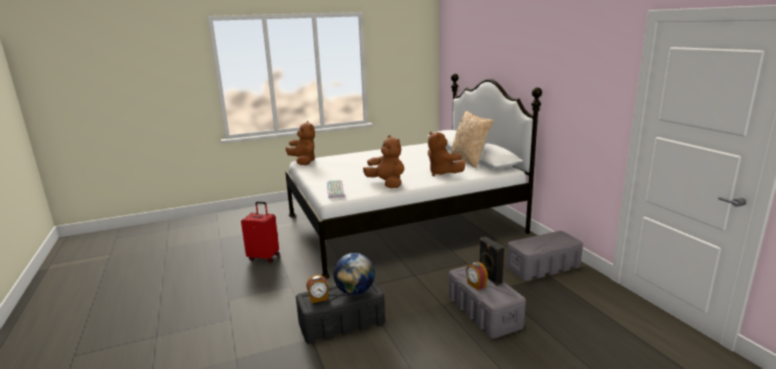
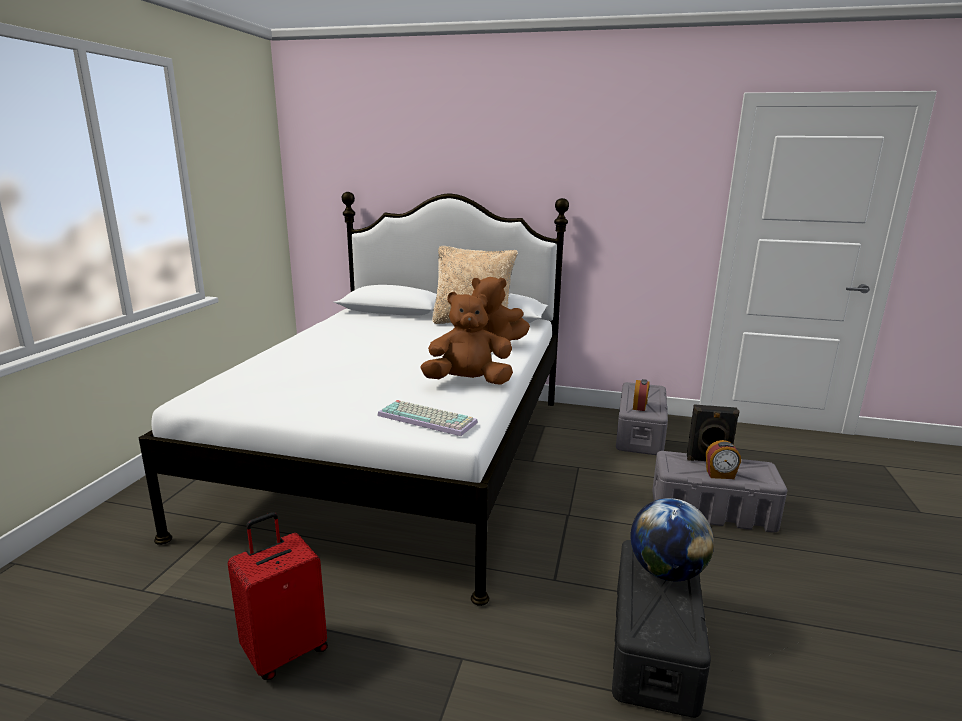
camera: 55 degrees left, 0 degrees up
(303, 162) = (201, 399): brown plush toy -> none
(318, 299) = (664, 621): alarm clock -> alarm clock (640, 407)

